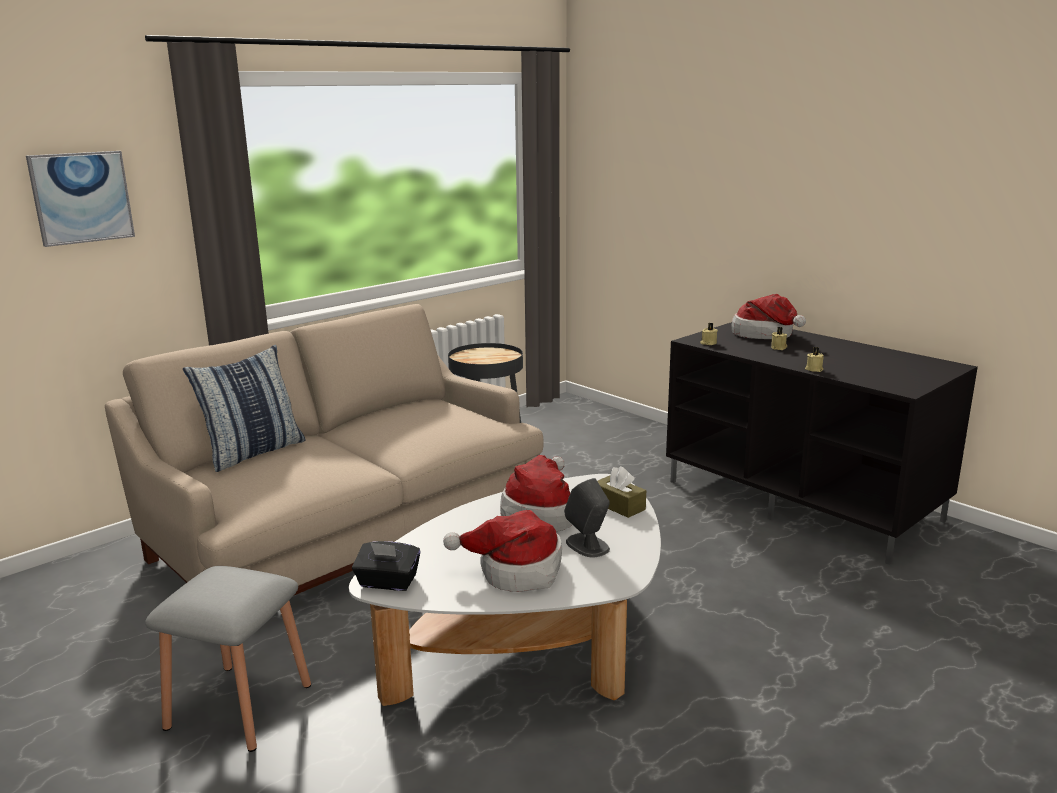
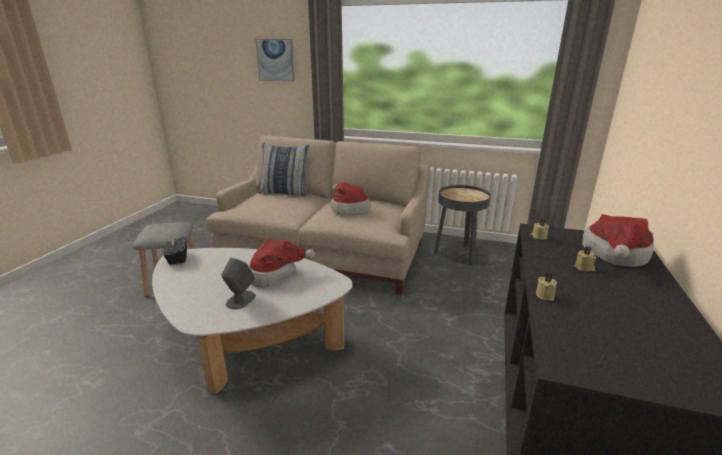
camera: 60 degrees right, 5 degrees up
(515, 571) = (199, 286): hat -> hat (348, 208)
(618, 505) = (304, 296): brown tissue box -> none

